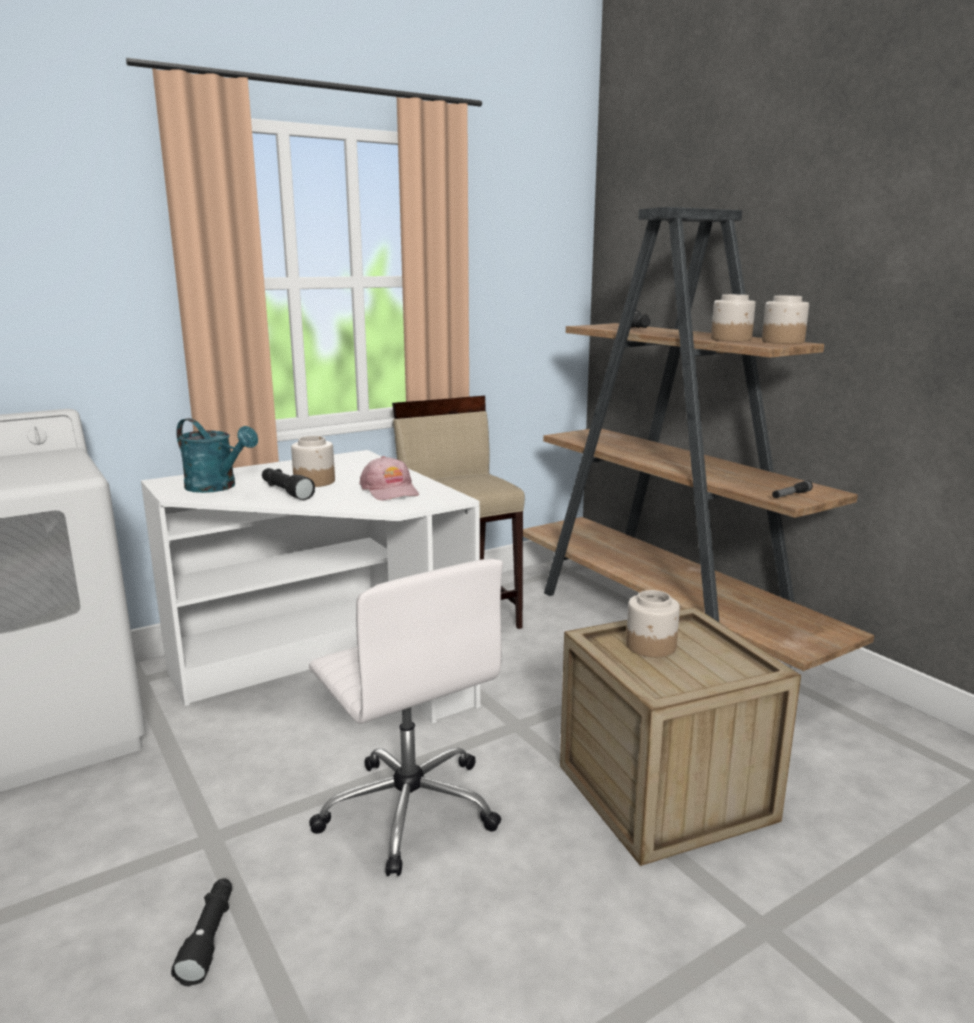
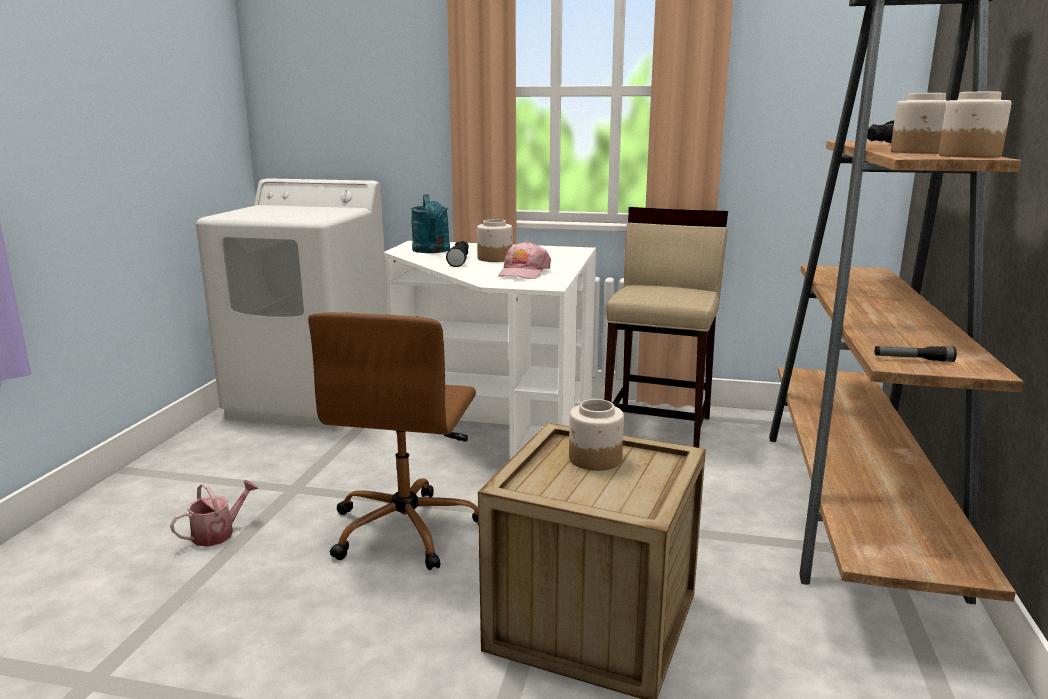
camera: 45 degrees right, 0 degrees up
(209, 938) = (218, 533): black flashlight -> watering can
(408, 808) = (407, 529): white office chair -> brown office chair

